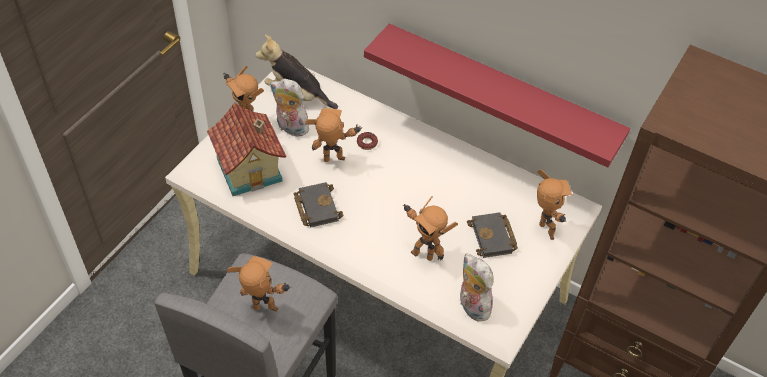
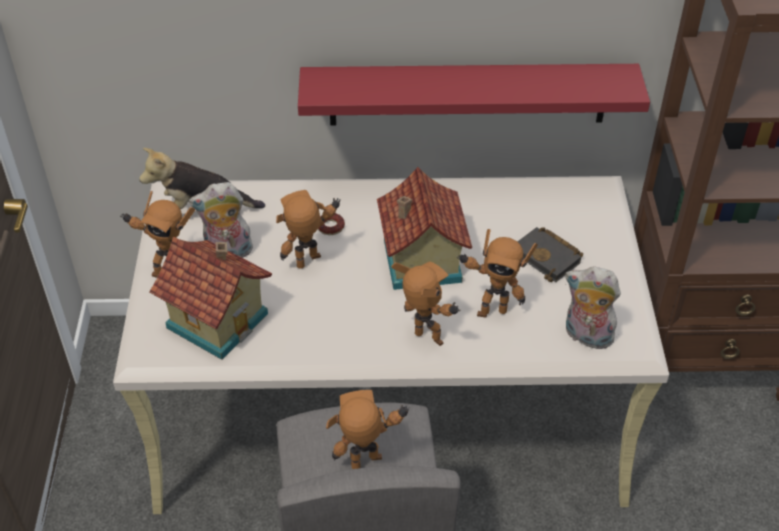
camera: 30 degrees left, 5 degrees down
(316, 207) = (331, 322): black book -> none
(404, 196) = (419, 262): none -> toy house
(543, 232) = (592, 227): toy robot -> toy robot (426, 342)

